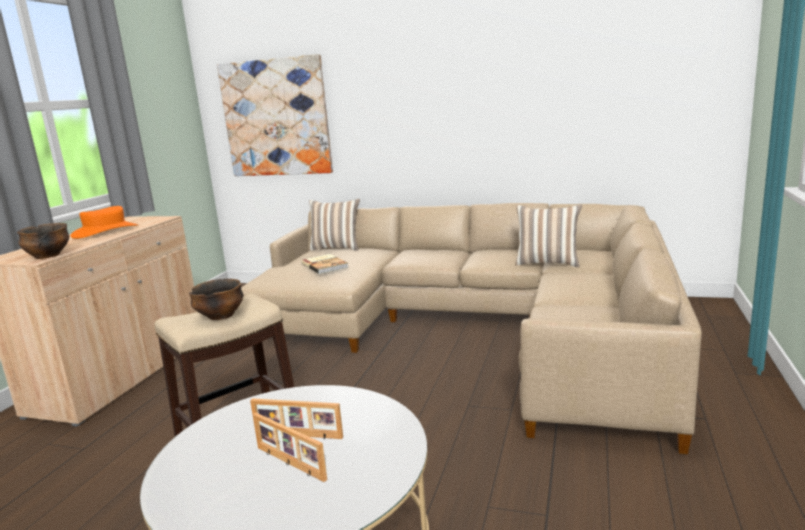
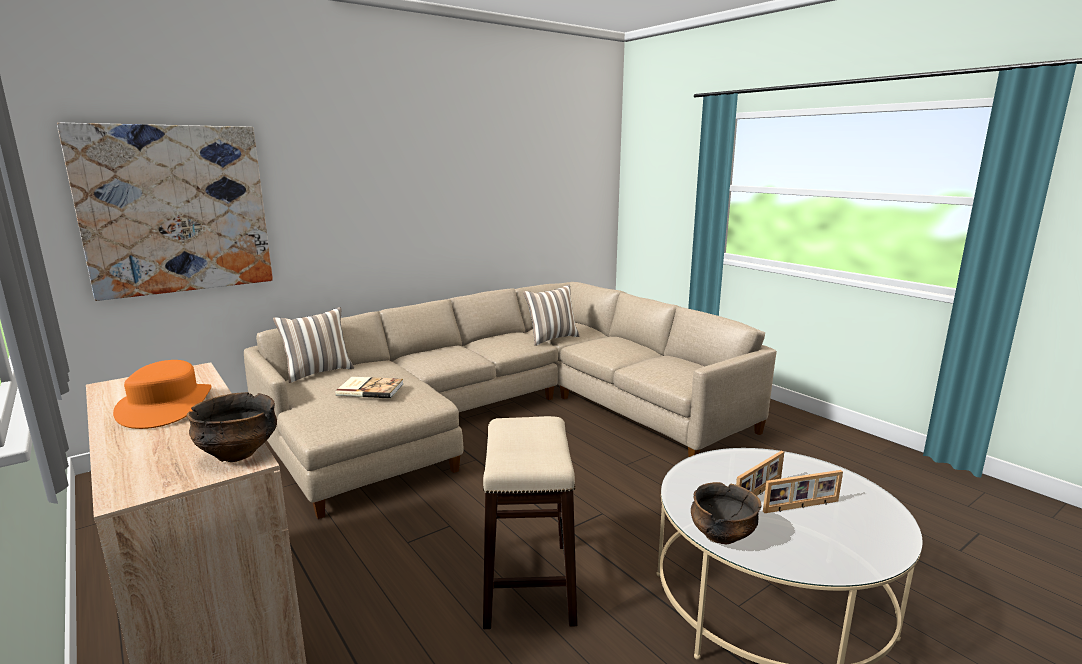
camera: 55 degrees left, 0 degrees up
(220, 316) = (540, 443): bowl -> bowl (721, 536)

